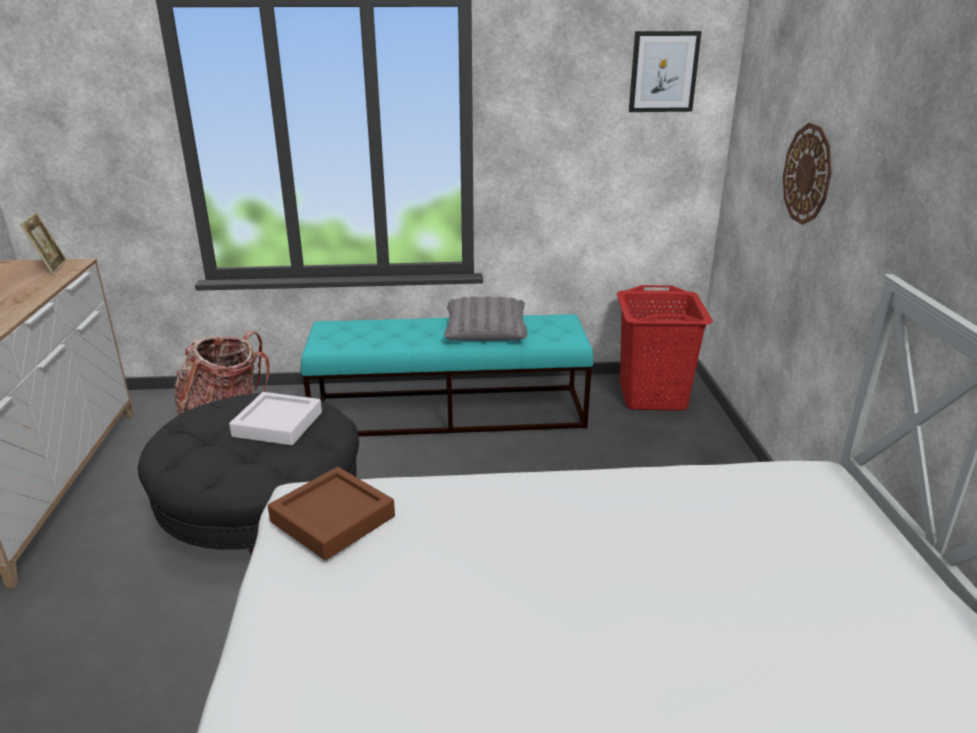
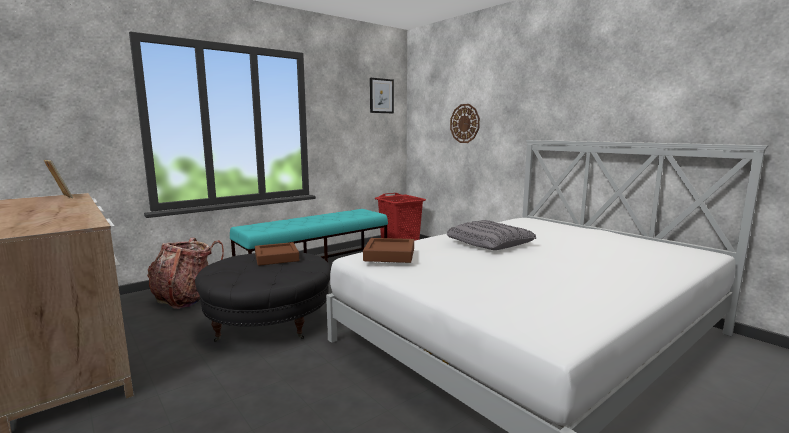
camera: 35 degrees left, 15 degrees down
(278, 424) = (276, 258): white tray -> brown tray
(486, 330) = (332, 217): grey pillow -> grey pillow (490, 244)

